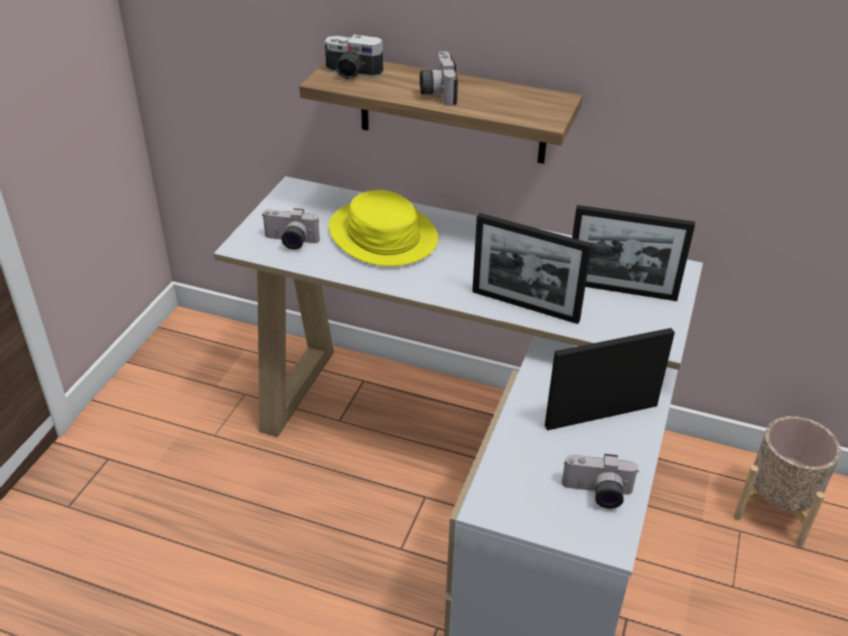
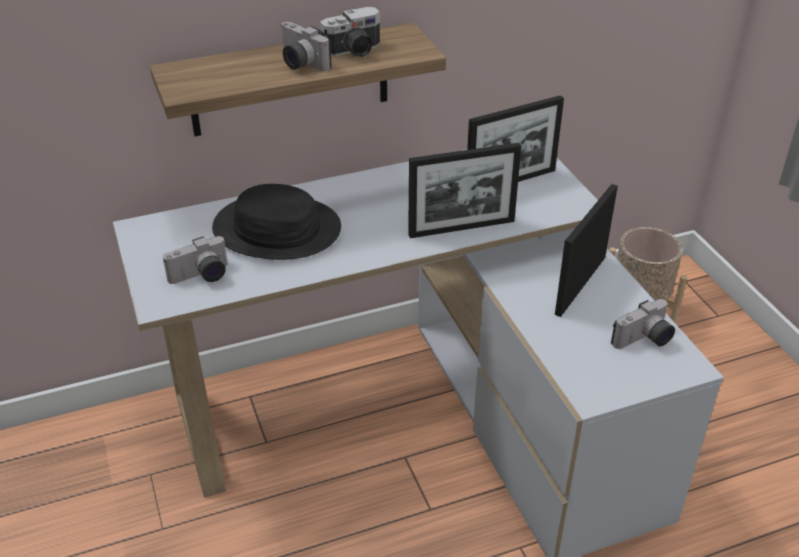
camera: 40 degrees left, 0 degrees up
(352, 73) = (199, 76): camera -> camera (354, 51)
(382, 235) = (277, 229): yellow hat -> black hat

